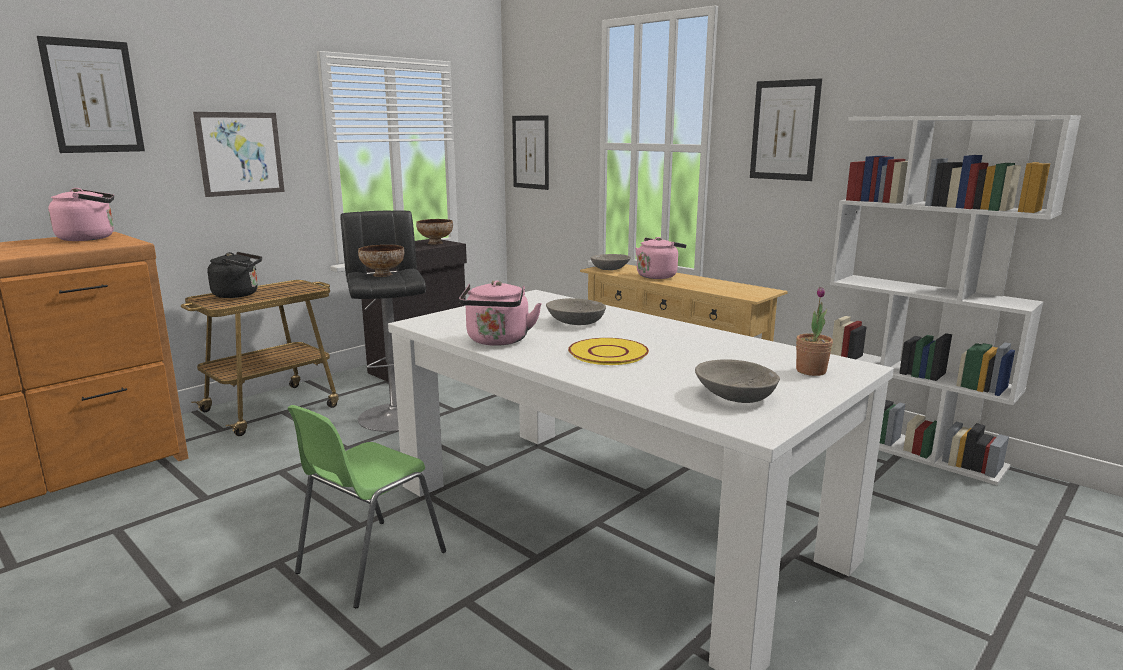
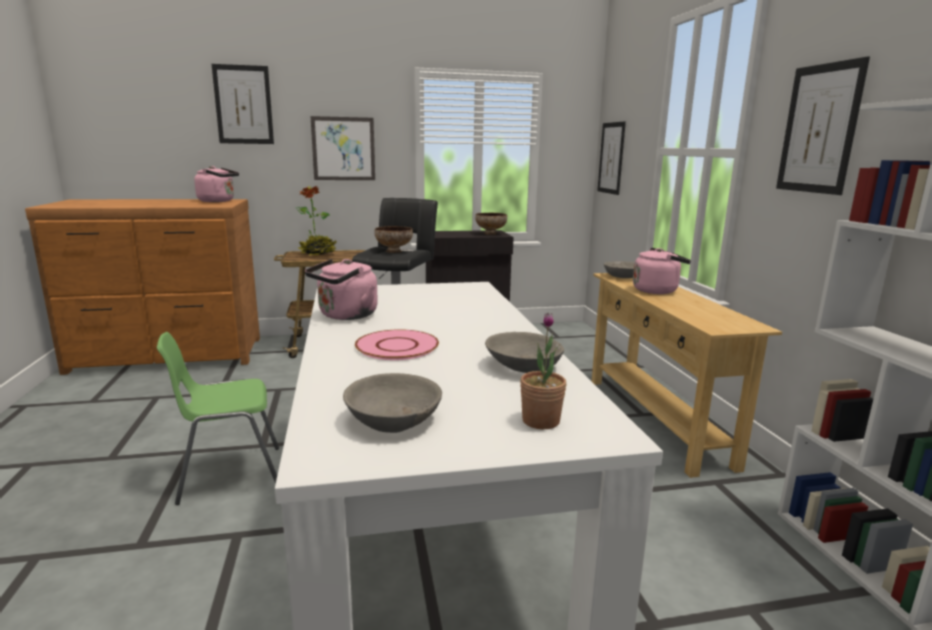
camera: 35 degrees right, 0 degrees up
(239, 294) = (318, 254): black kettle -> potted plant
(575, 322) = (445, 314): grey bowl -> grey bowl (523, 365)
(608, 353) = (397, 346): yellow plate -> pink plate

